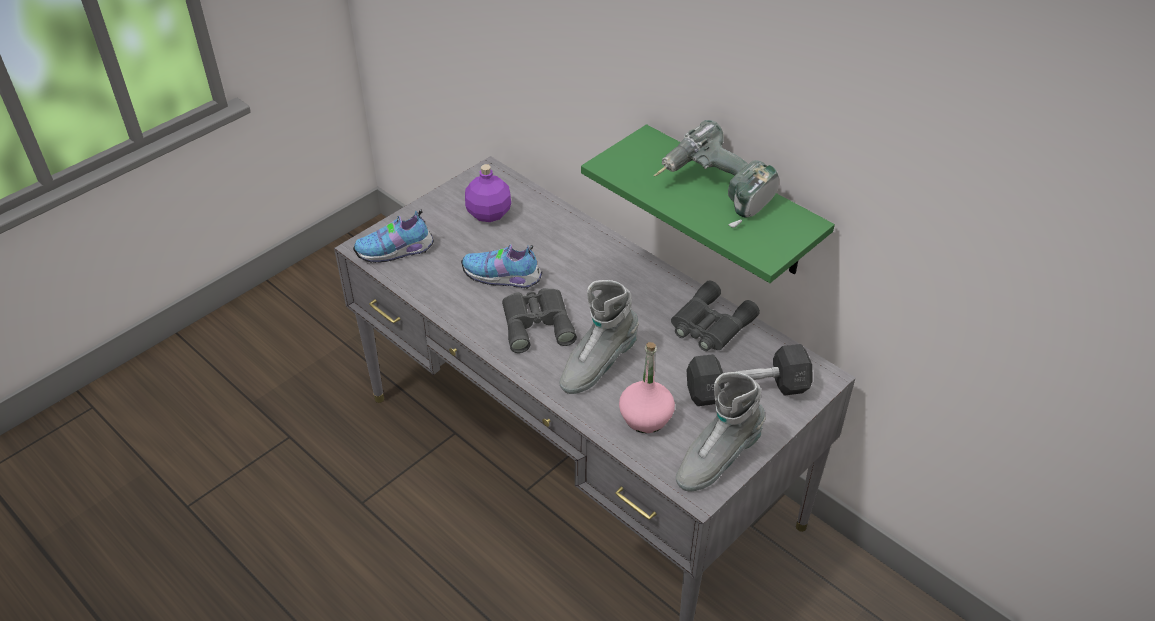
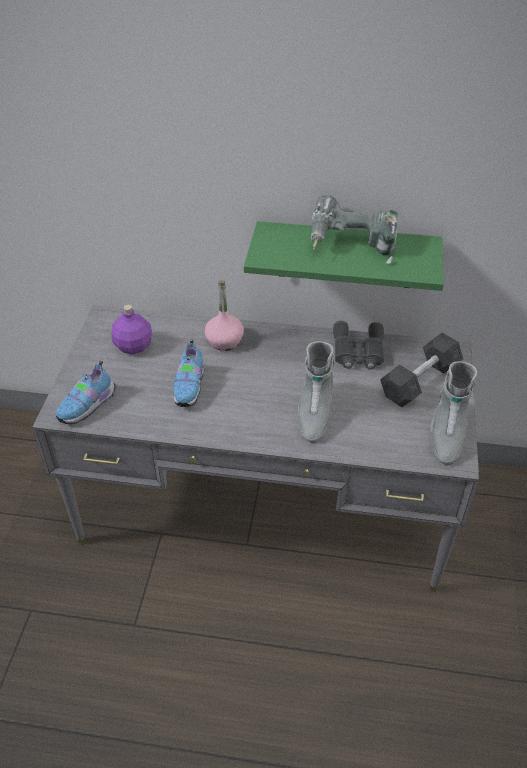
camera: 35 degrees left, 0 degrees up
(503, 278) = (190, 387): shoe -> shoe turned 60 degrees counterclockwise
(537, 322) = (245, 406): grey binoculars -> none
(645, 417) = (378, 431): pink bottle -> pink bottle (224, 341)

